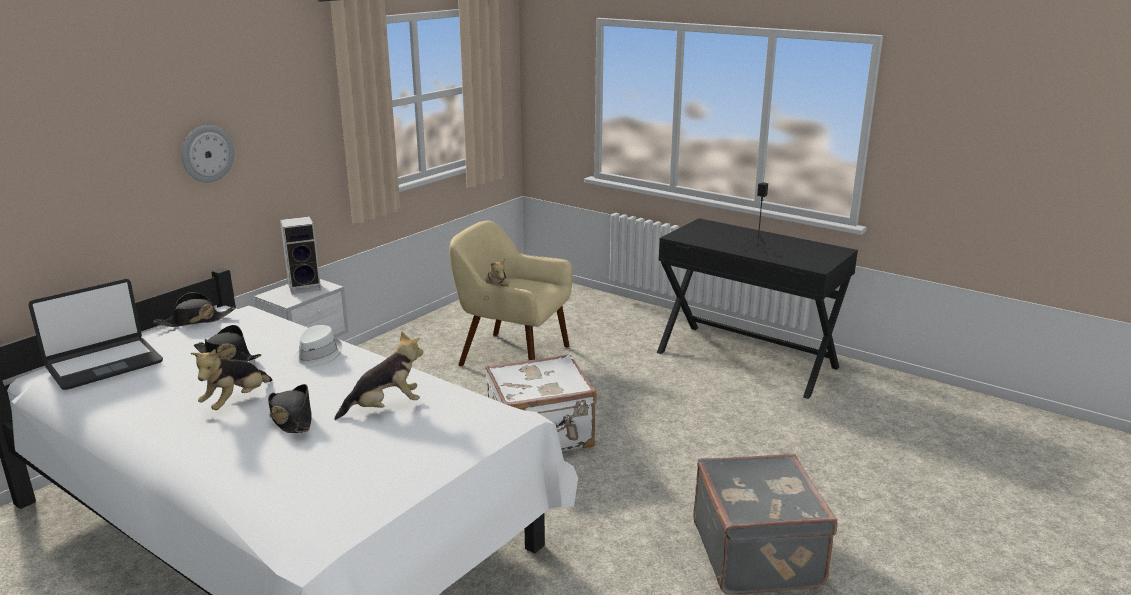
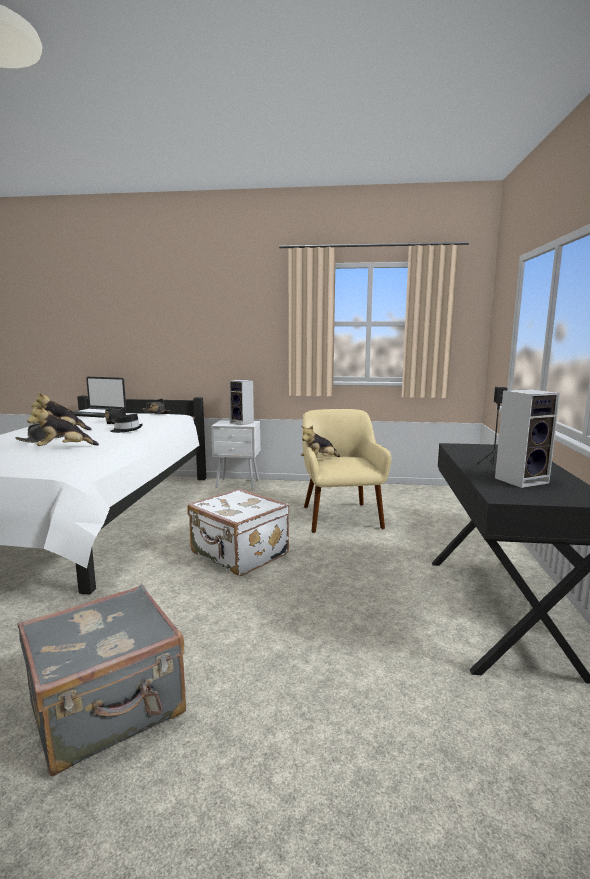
camera: 60 degrees right, 10 degrees down
(207, 153) = (204, 332): wall clock -> none
(316, 356) = (127, 430): white hat -> black hat
(385, 407) = (64, 448): plush toy -> plush toy turned 120 degrees clockwise
(787, 251) = (522, 480): none -> speaker

